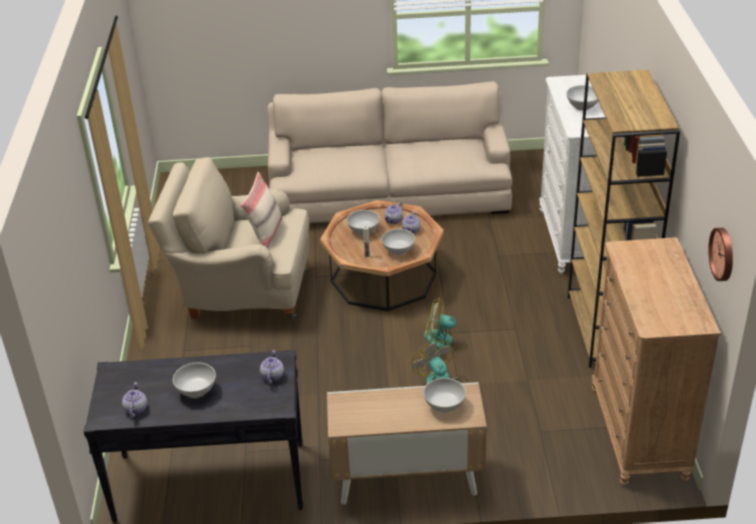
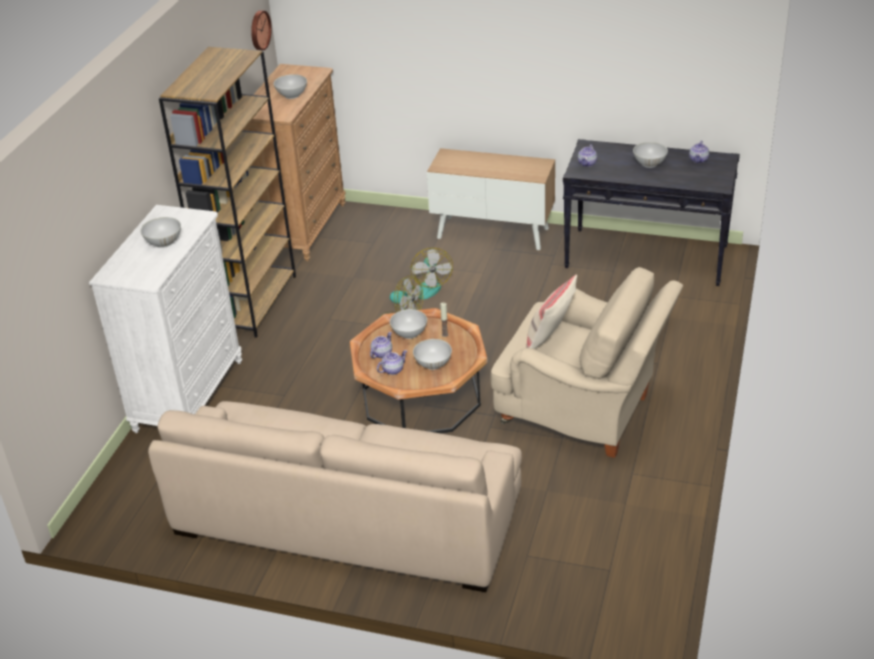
camera: 160 degrees left, 0 degrees up
(444, 406) = (461, 162): white bowl -> white bowl (292, 95)

